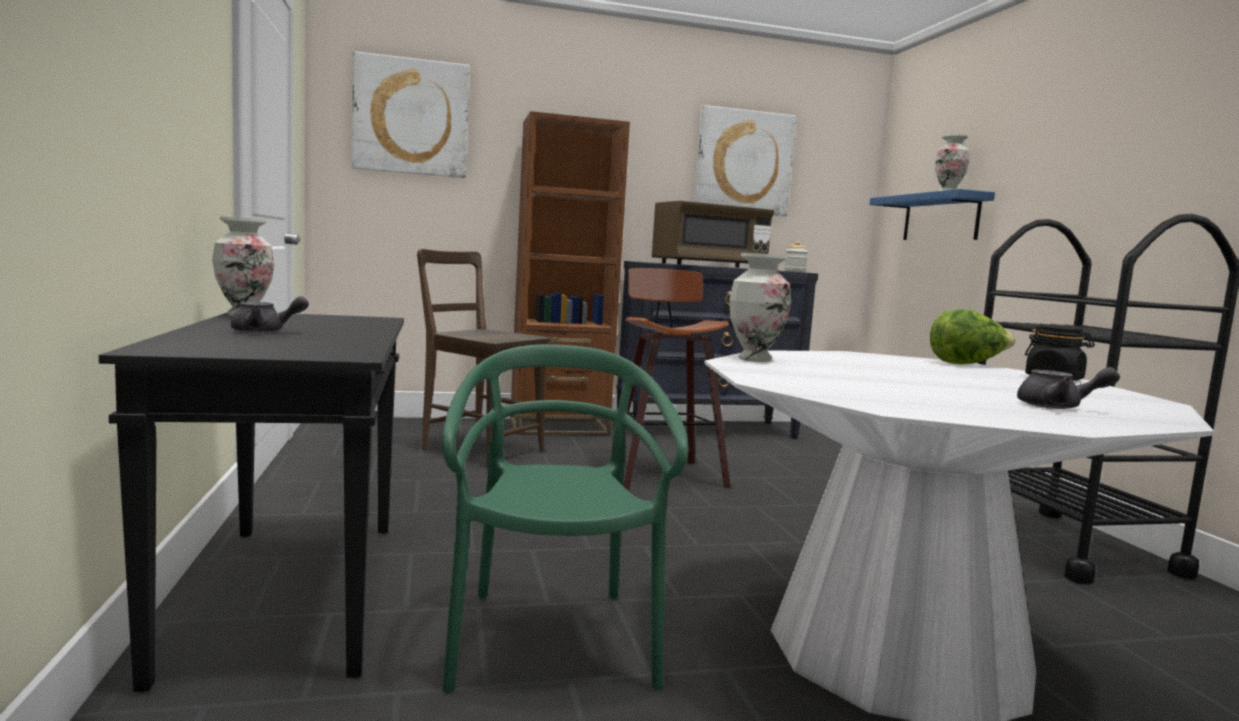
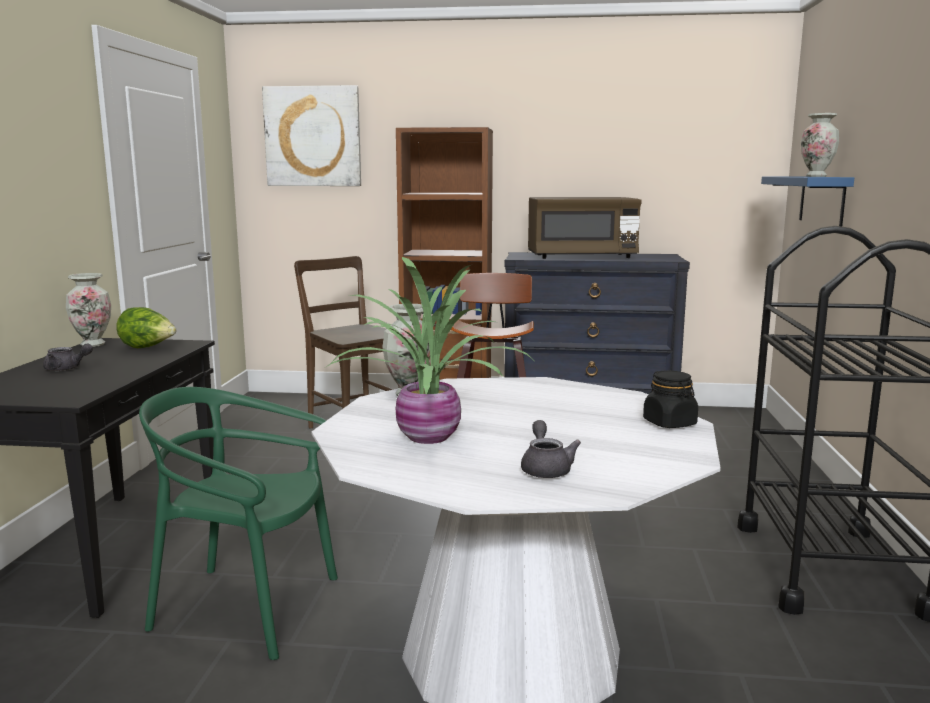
camera: 20 degrees right, 5 degrees up
(551, 641) = (246, 607): green chair -> green chair turned 90 degrees counterclockwise
(743, 162) = (628, 147): picture -> none
(795, 271) = (669, 259): jar -> none
(876, 388) = (426, 438): none -> potted plant
(966, 364) = (629, 398): lettuce -> lettuce (148, 348)
(1058, 407) = (546, 468): grey teapot -> grey teapot turned 135 degrees counterclockwise

